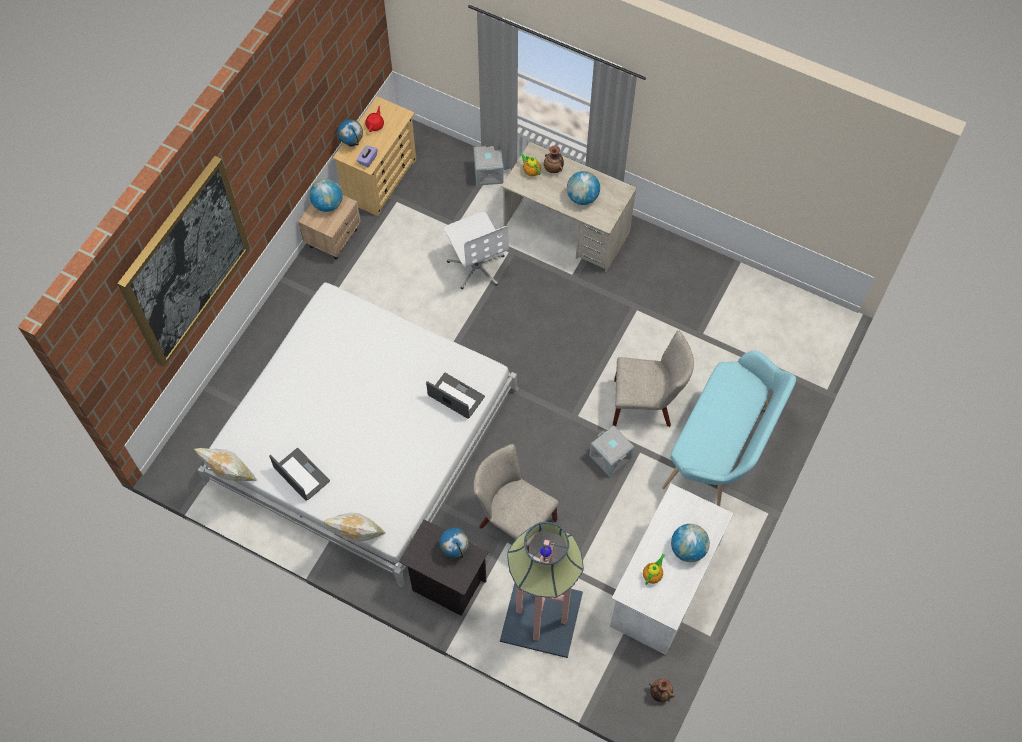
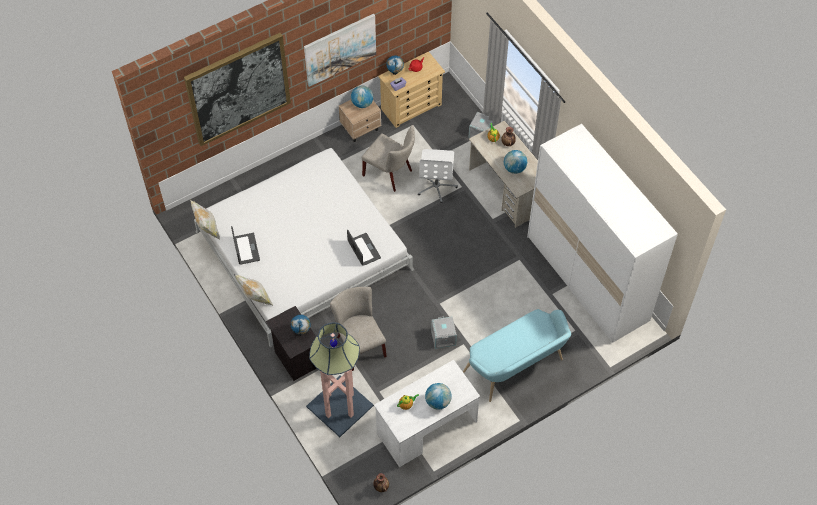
camera: 30 degrees right, 5 degrees down
(285, 143) = (340, 49): none -> picture
(647, 404) = (487, 318): beige chair -> beige chair (390, 173)
(731, 293) = (587, 279): none -> white wardrobe

